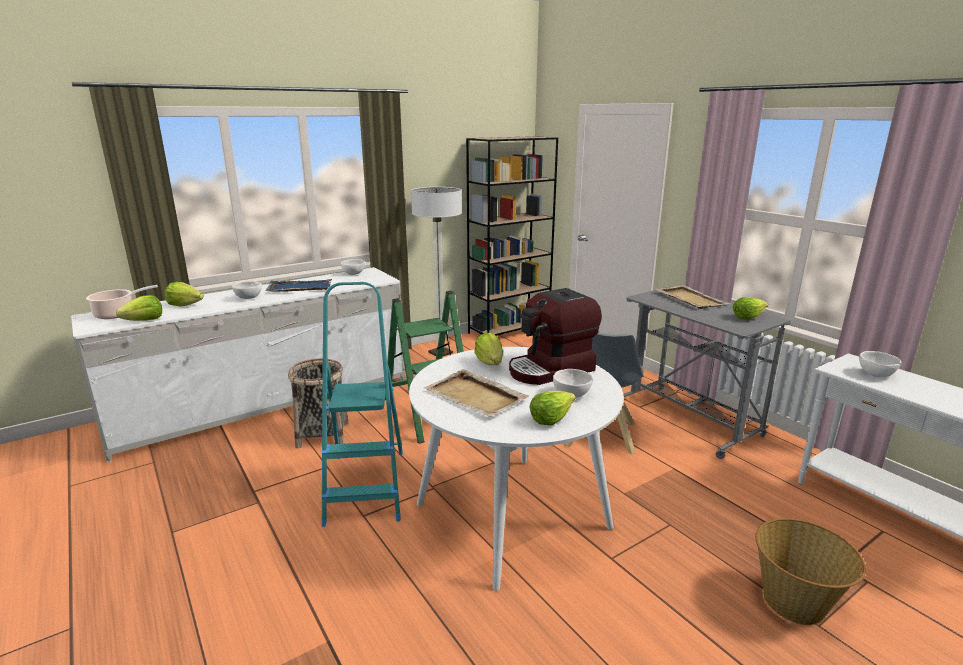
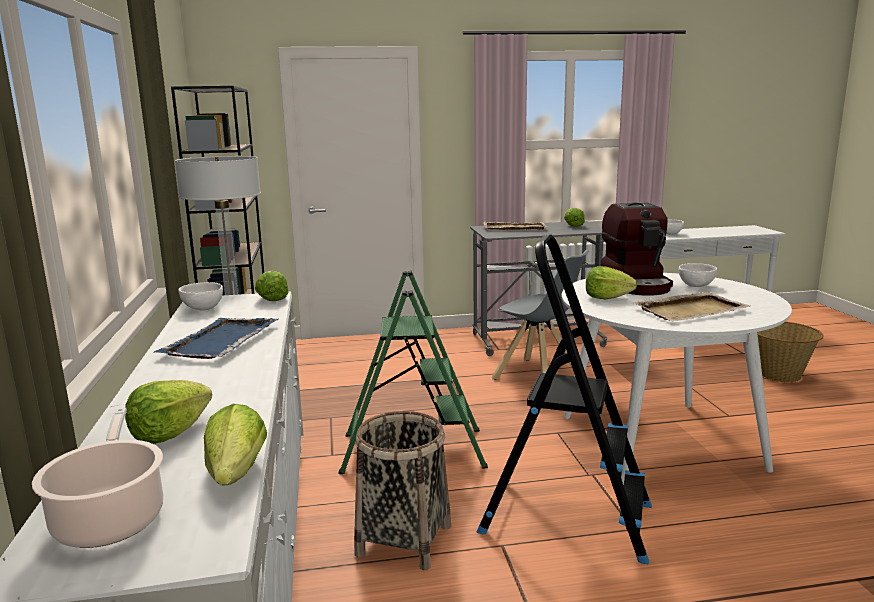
camera: 65 degrees left, 5 degrees down
(249, 298) = (223, 376): white bowl -> none
(366, 486) = (568, 519): turquoise step ladder -> black step ladder
(551, 418) = (743, 296): lettuce -> lettuce (272, 298)

